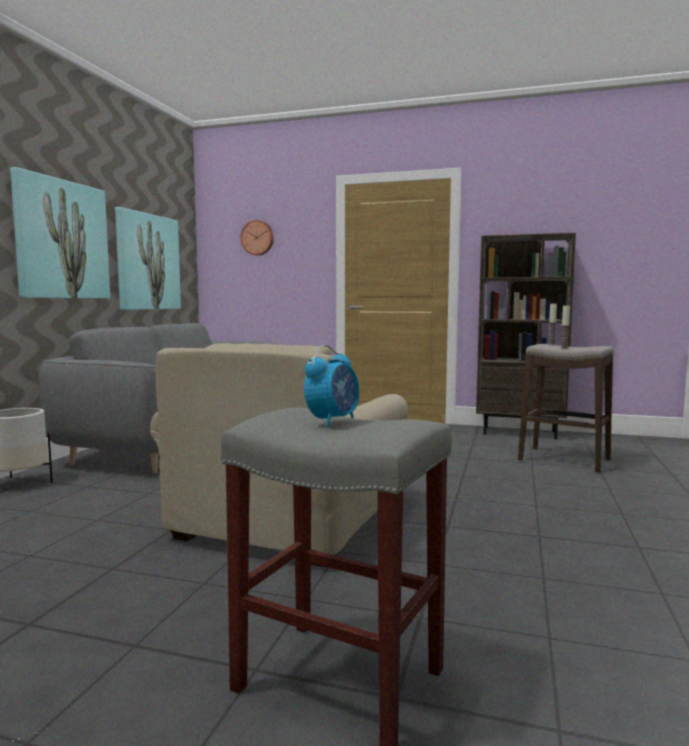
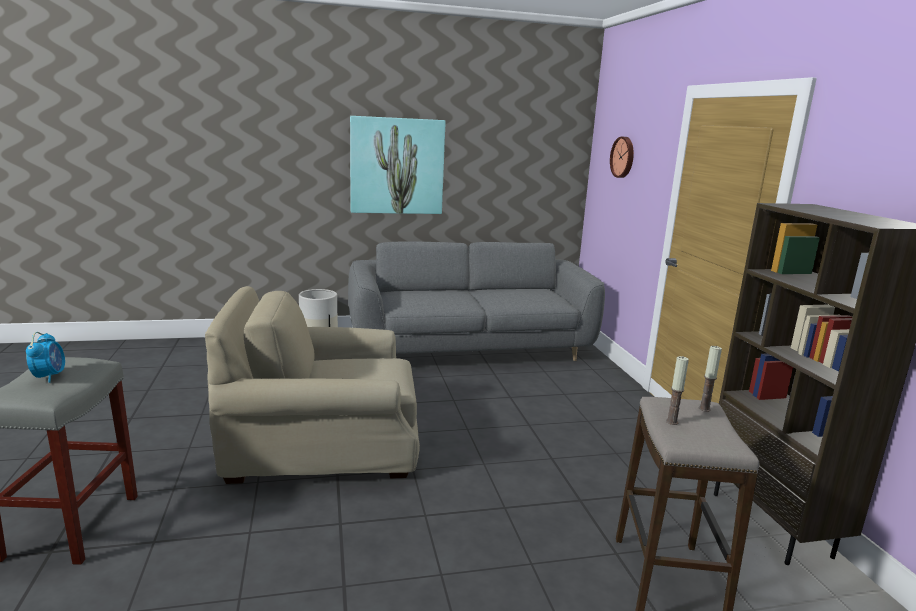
camera: 60 degrees right, 10 degrees up
(147, 262) = (503, 179): picture -> none
(333, 420) = (49, 376): alarm clock -> alarm clock turned 105 degrees counterclockwise

